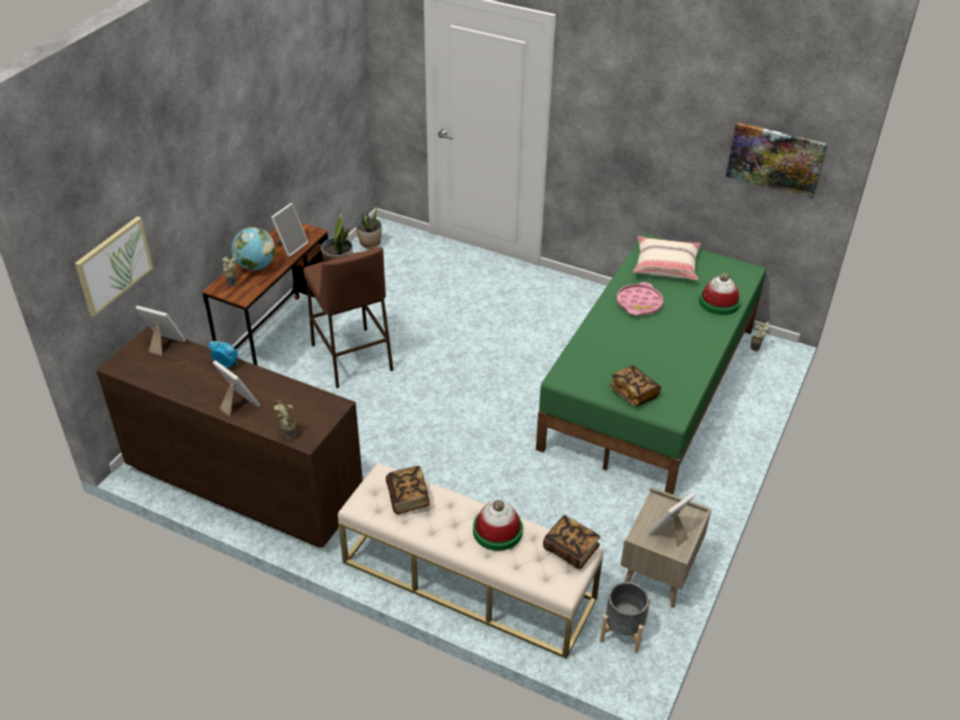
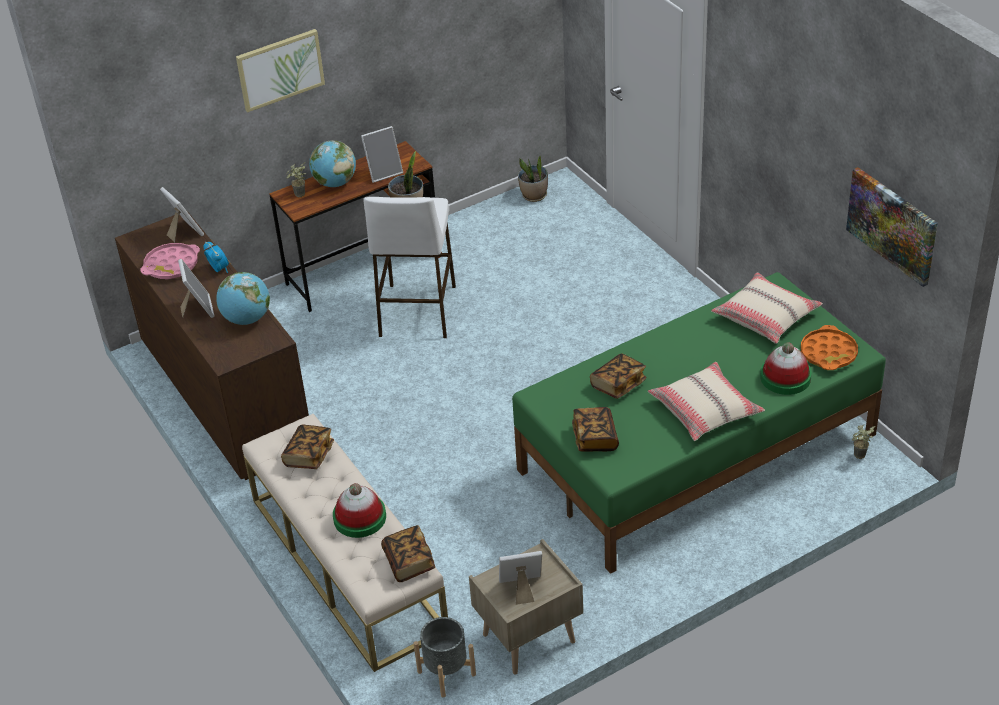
camera: 35 degrees right, 0 degrees up
(113, 265) = (154, 142): picture -> picture (280, 69)
(286, 434) = (214, 350): potted plant -> none
(292, 397) = (247, 319): none -> globe
(352, 358) = (417, 311): brown stool -> white stool
(612, 348) = (618, 384): none -> book
(639, 303) = (693, 348): pink tray -> pink tray (171, 265)
(689, 344) = (705, 410): none -> beige pillow
(730, 276) = (828, 353): none -> orange tray

